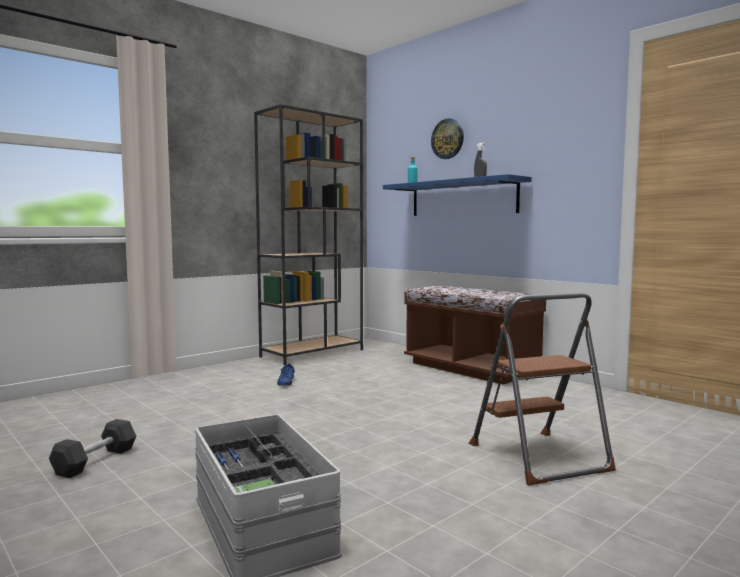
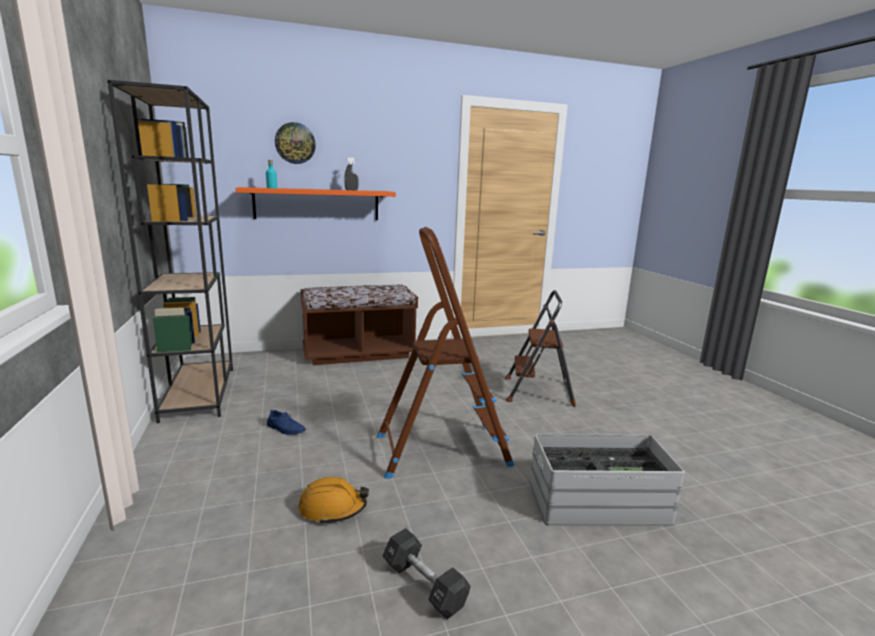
camera: 65 degrees left, 10 degrees up
(183, 417) = (332, 508): none -> orange hard hat
(307, 433) = (444, 450): none -> brown step ladder
(462, 198) = (317, 204): blue shelf -> orange shelf

